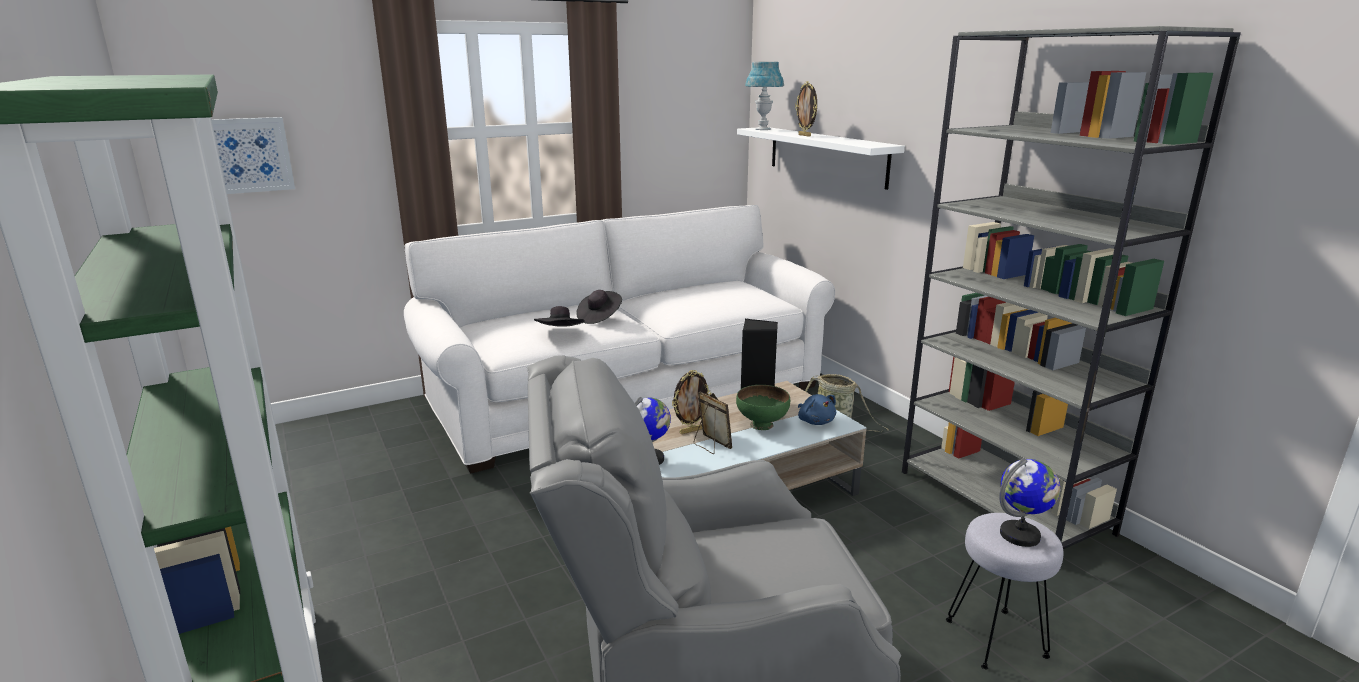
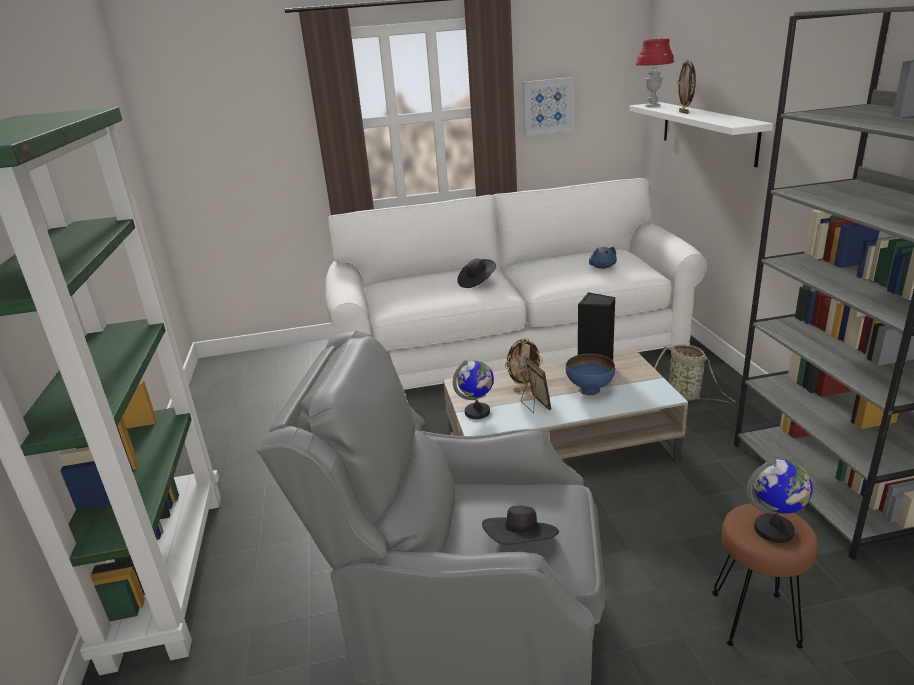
camera: 20 degrees right, 5 degrees up
(249, 155) = (216, 148): picture -> picture (548, 106)
(560, 333) = (437, 296): black hat -> black hat (521, 544)
(762, 425) = (590, 390): green bowl -> blue bowl
(763, 129) = (652, 106): blue table lamp -> red table lamp
(815, 421) = (641, 391): blue plush toy -> blue plush toy (602, 267)
(996, 639) = (754, 620): grey stool -> brown stool

